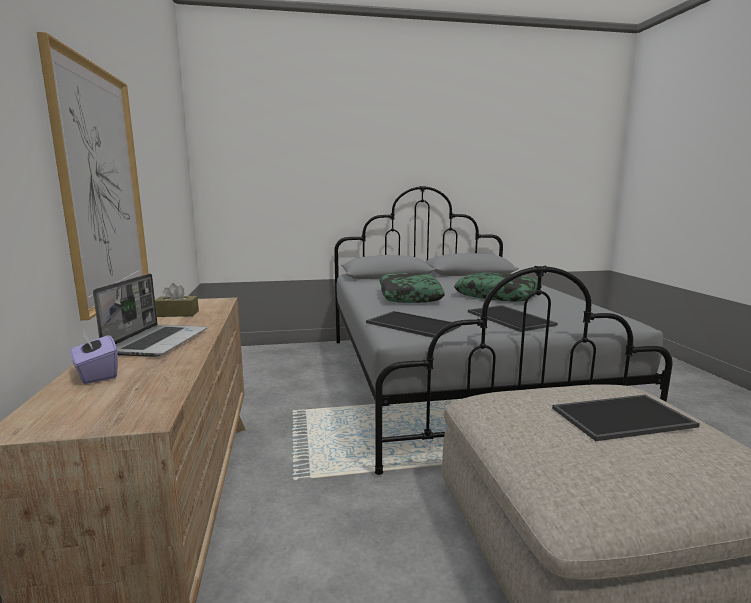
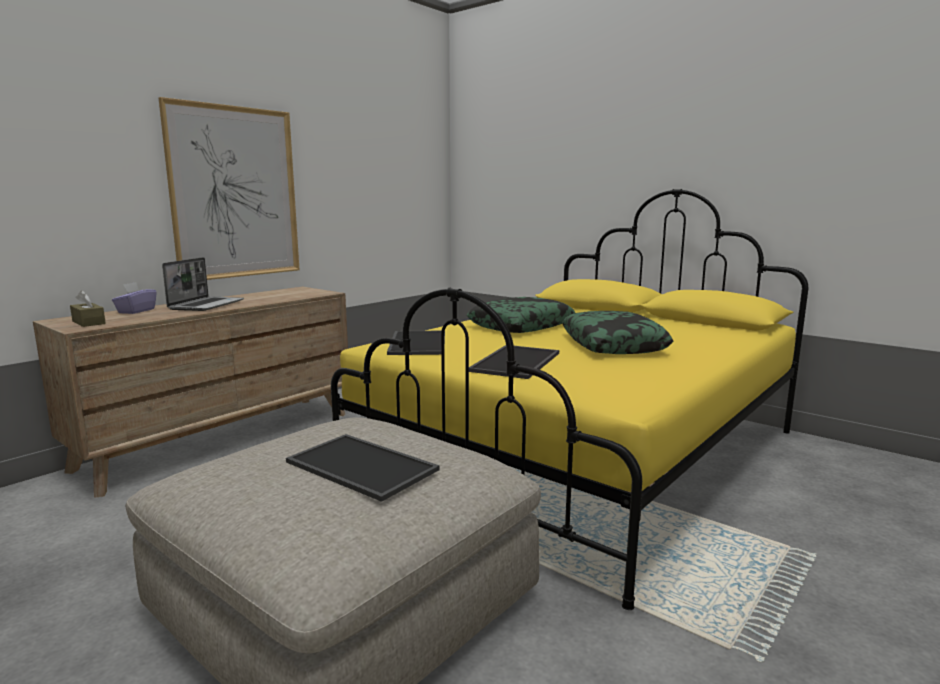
camera: 50 degrees right, 0 degrees up
(158, 341) = (206, 305): laptop -> laptop turned 45 degrees counterclockwise
(177, 314) = (274, 295): brown tissue box -> brown tissue box (88, 322)
(457, 381) = (583, 453): grey bed -> yellow bed

